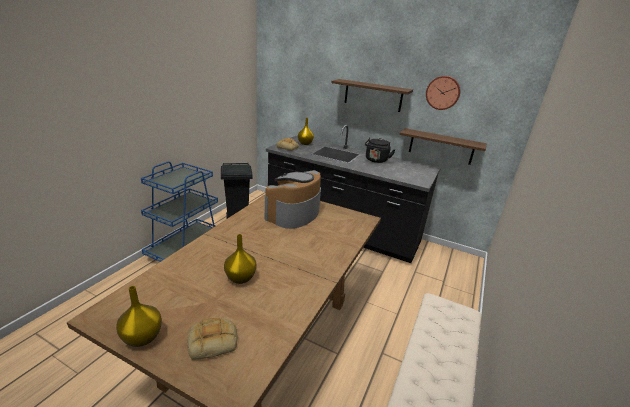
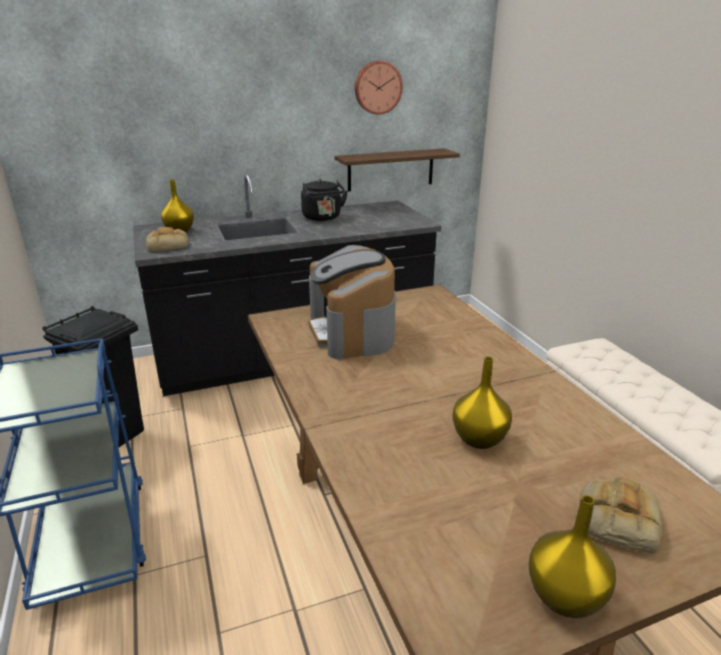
camera: 45 degrees left, 0 degrees up
(373, 95) = (272, 113): shelf -> none

